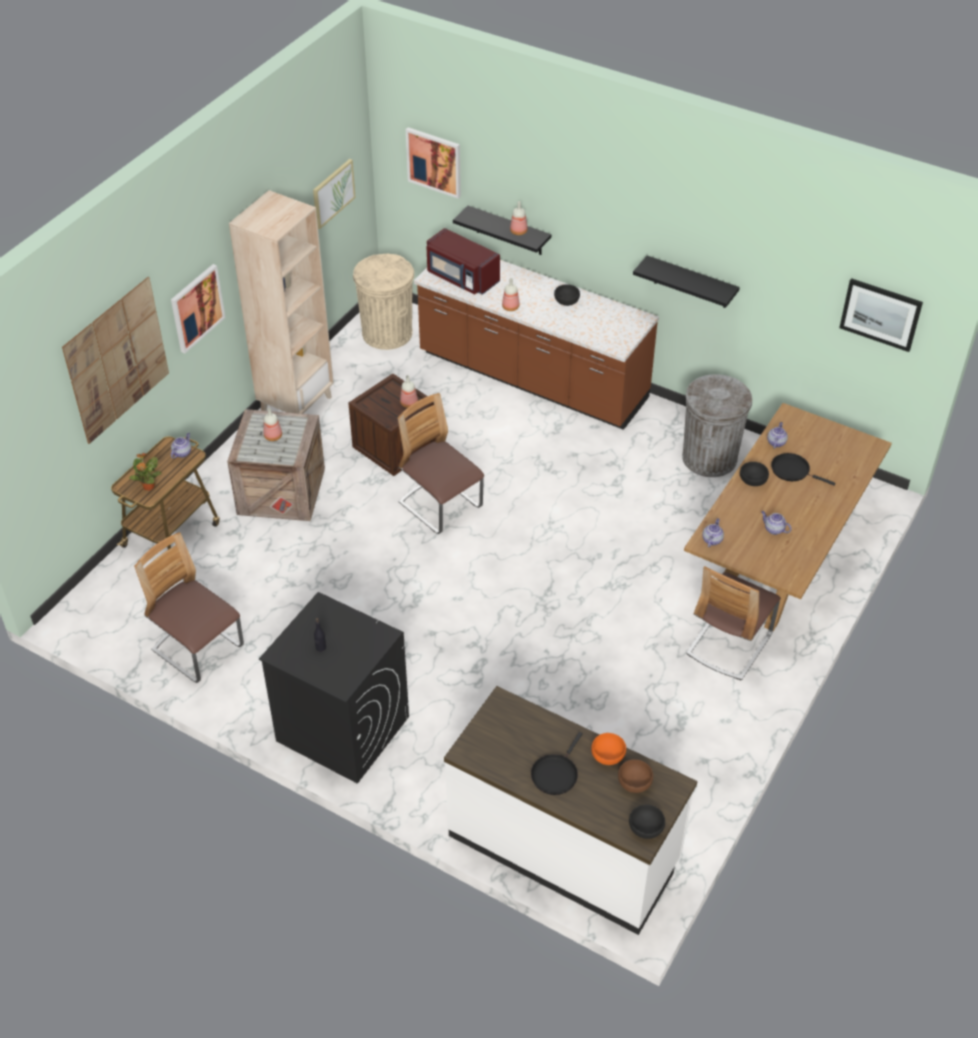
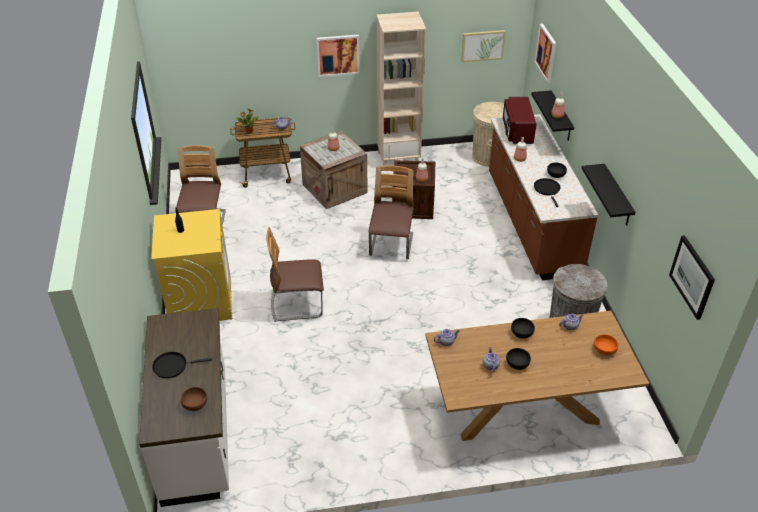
camera: 50 degrees right, 5 degrees down
(117, 360) = (263, 51): picture -> none
(342, 728) = (201, 300): black washing machine -> yellow washing machine
(608, 755) = (206, 381): orange bowl -> orange bowl (604, 350)
(646, 828) = (163, 428): black bowl -> black bowl (517, 364)
(729, 644) = (427, 424): chair -> chair (297, 305)
(792, 470) = (555, 347): black frying pan -> black frying pan (547, 190)

